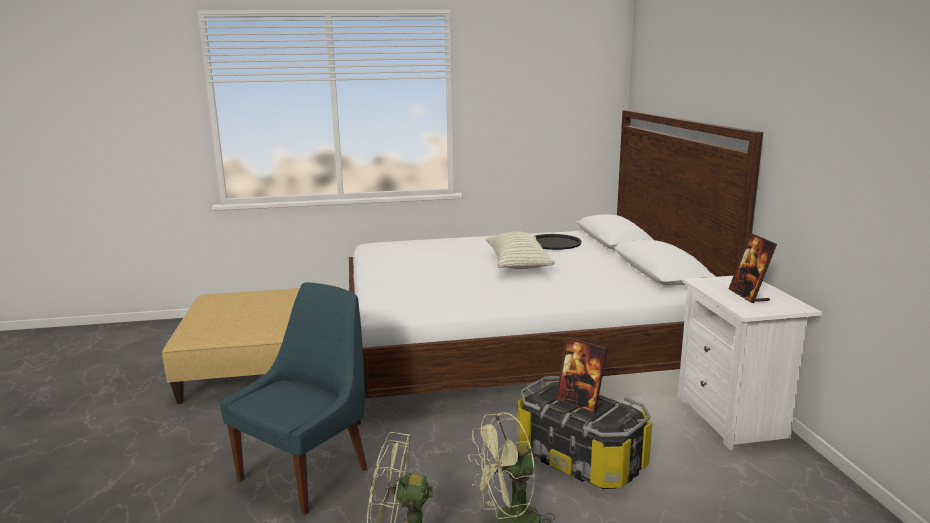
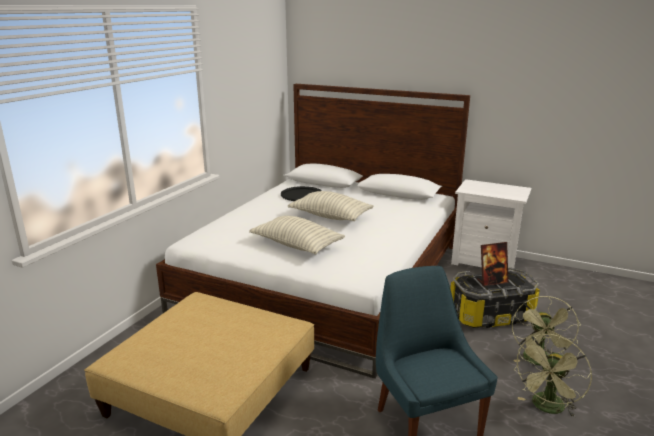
camera: 55 degrees left, 5 degrees up
(424, 272) = (296, 245): none -> pillow
(749, 295) = (496, 190): picture frame -> none

